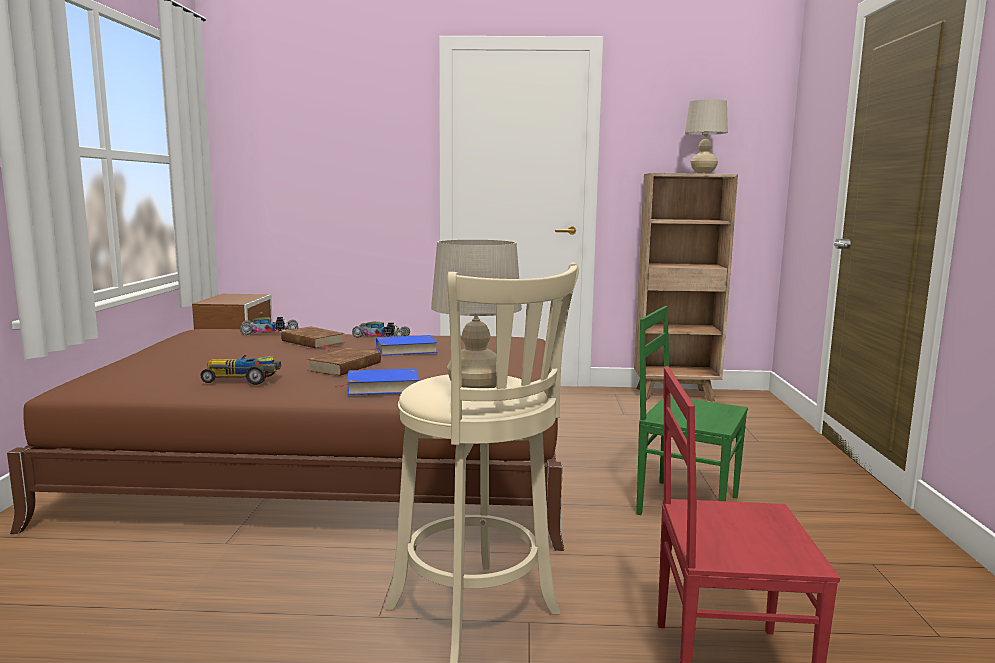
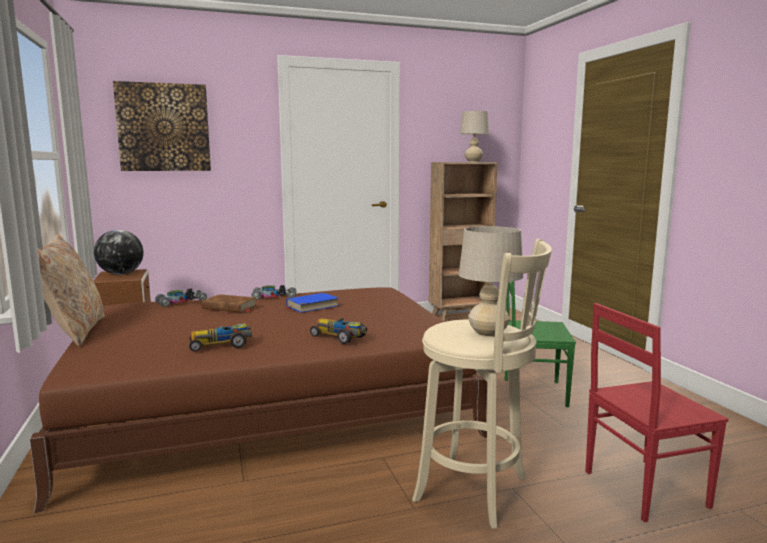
camera: 20 degrees left, 0 degrees up
(129, 351) = (73, 332): none -> beige pillow
(235, 297) = (121, 274): none -> globe
(303, 129) = (164, 127): none -> picture
(345, 366) = (288, 324): brown book -> none
(382, 387) = (340, 337): blue book -> toy car

